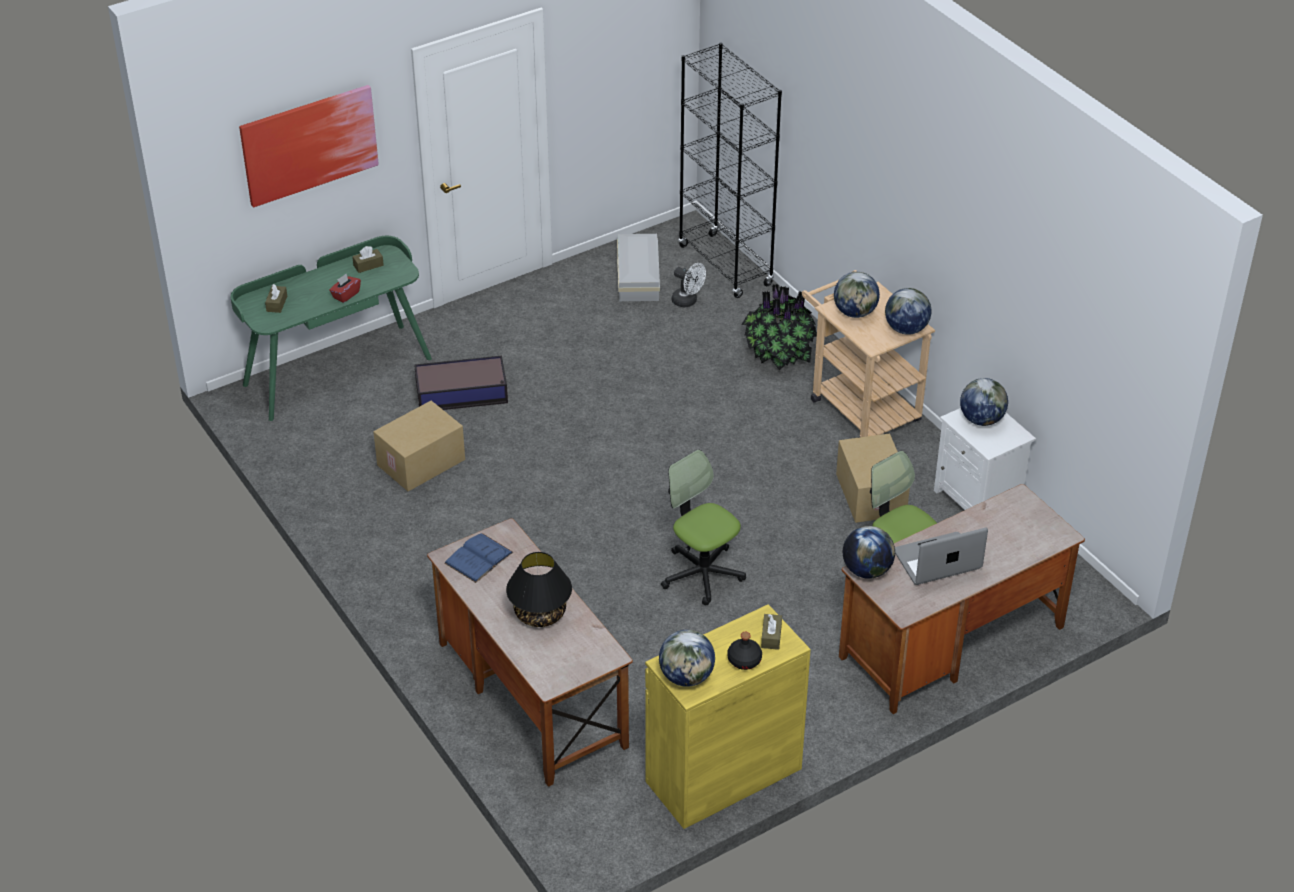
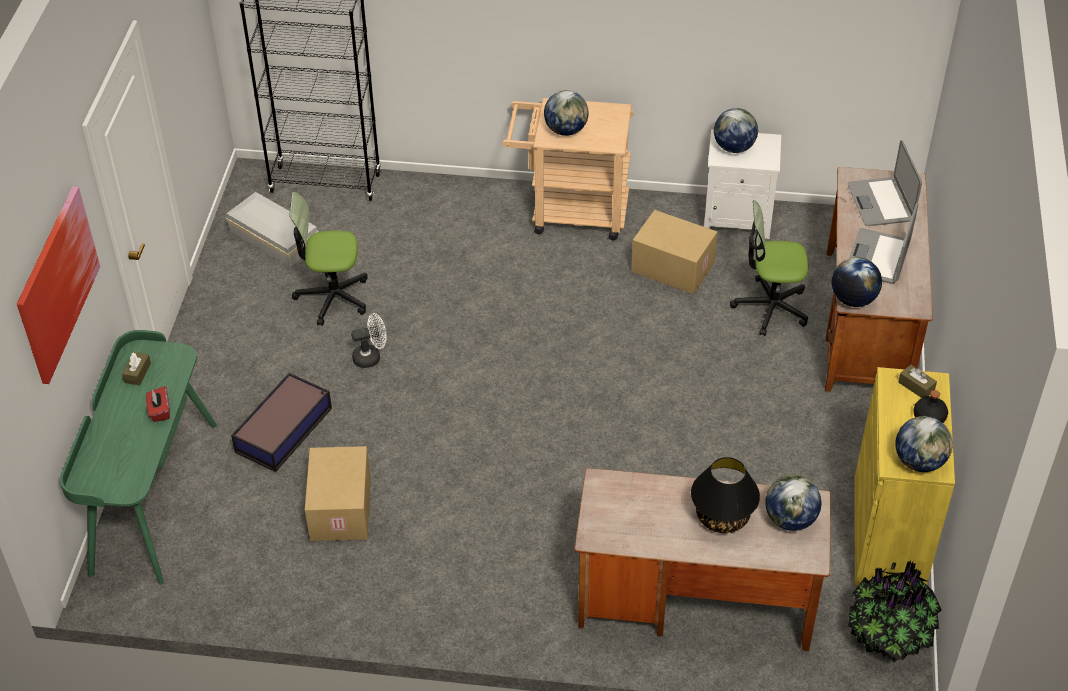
camera: 50 degrees left, 5 degrees up
(277, 304) = (111, 466): brown tissue box -> none
(478, 558) = (615, 518): blue book -> none
(688, 301) = (341, 229): white fan -> white fan (371, 357)
(702, 574) = (661, 412): office chair -> office chair (332, 297)
(778, 356) = (465, 220): potted plant -> potted plant (888, 638)
(906, 329) = (615, 117): globe -> globe (790, 519)
(1009, 530) = (881, 202): none -> laptop

